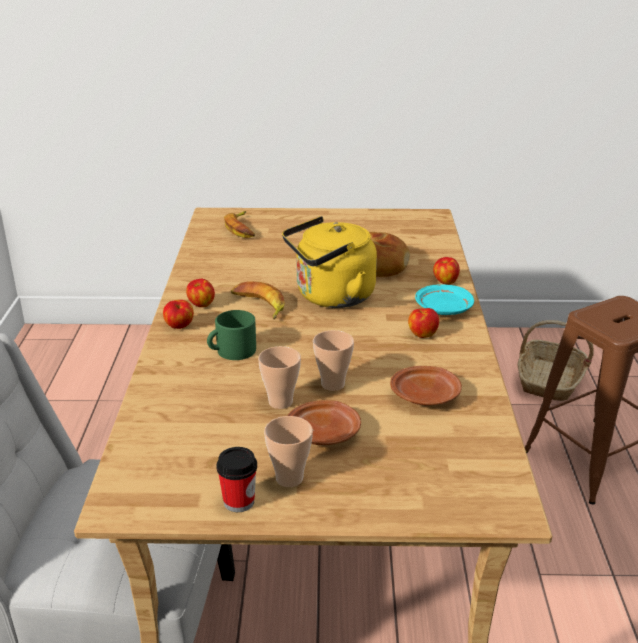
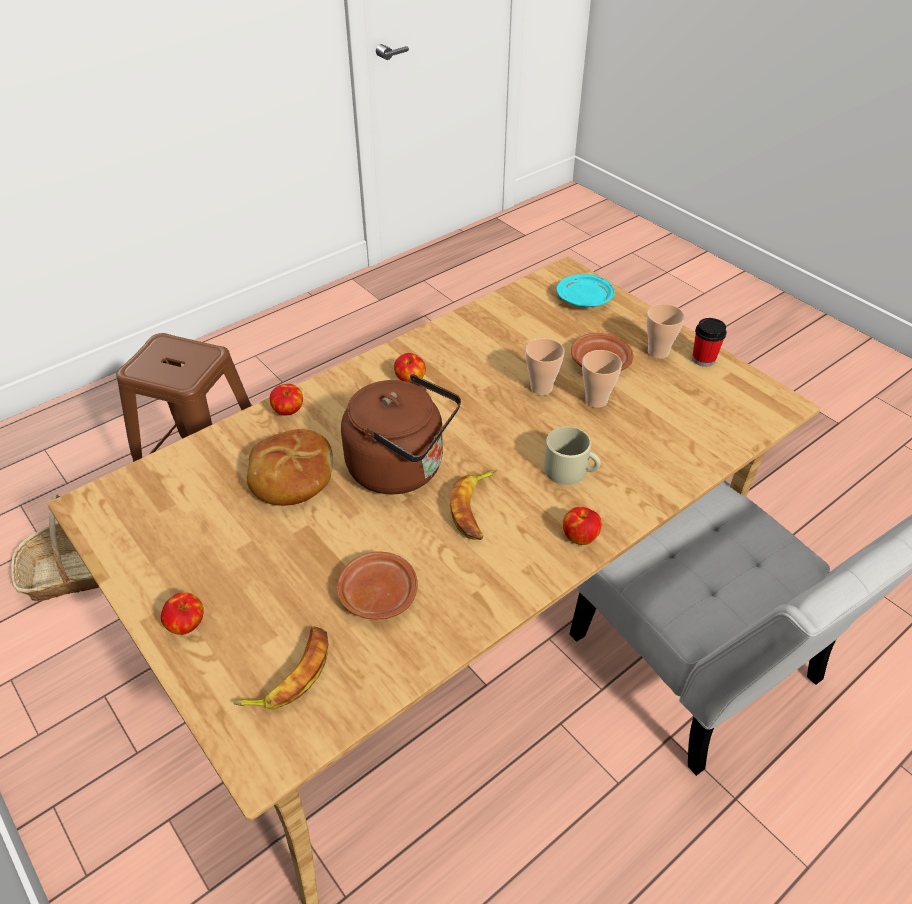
camera: 130 degrees left, 15 degrees up
(201, 305) = (525, 553): apple -> apple (187, 625)
(231, 351) = (571, 471): green mug -> beige mug
(331, 297) = (402, 468): yellow kettle -> brown kettle
(426, 396) = (498, 341): brown plate -> brown plate (377, 593)
(443, 309) = (350, 388): turquoise plate -> turquoise plate (585, 299)

